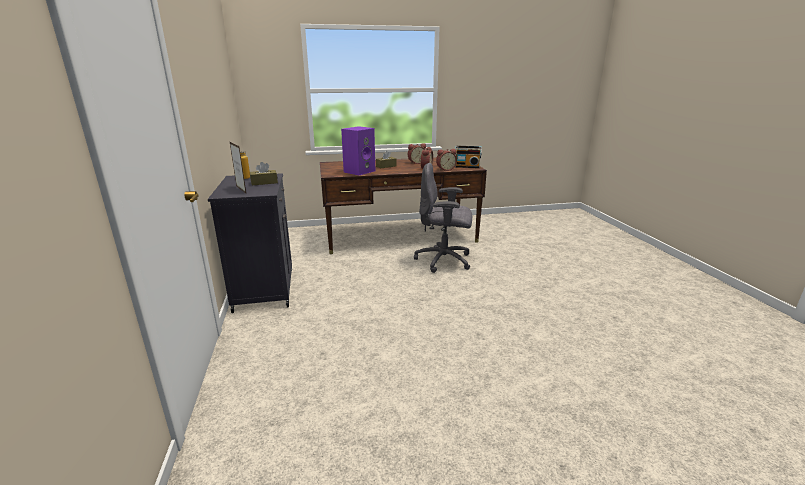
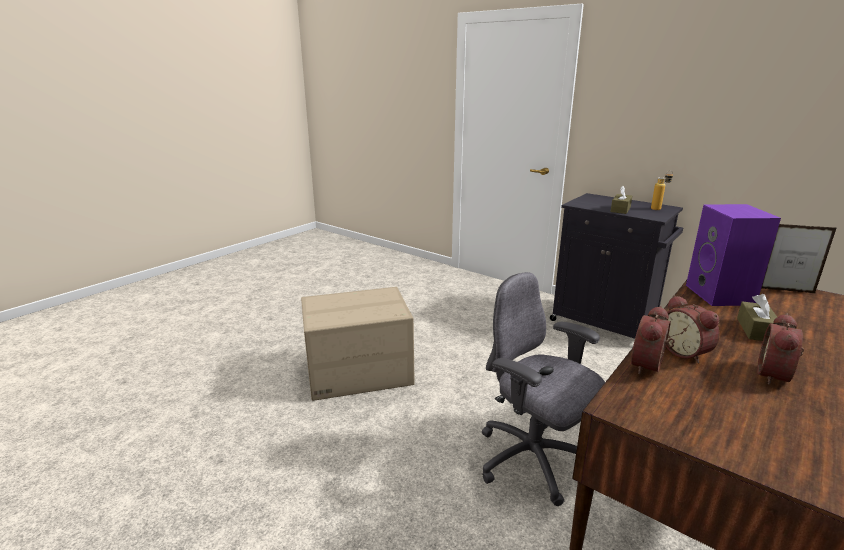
camera: 140 degrees right, 0 degrees up
(241, 190) = (601, 201): picture frame -> picture frame (786, 290)
(444, 261) = (533, 461): grey office chair -> grey office chair turned 105 degrees counterclockwise
(467, 166) = (653, 410): radio -> none
(493, 333) = (358, 372): none -> cardboard box

